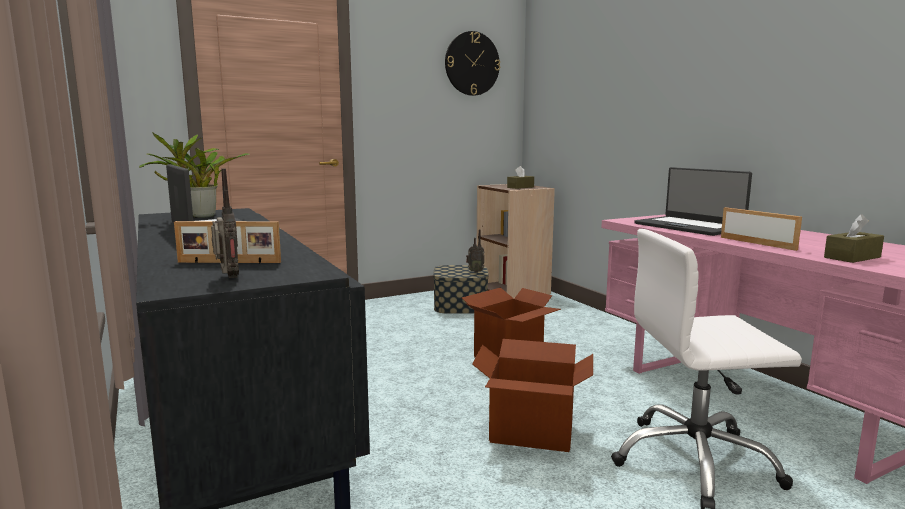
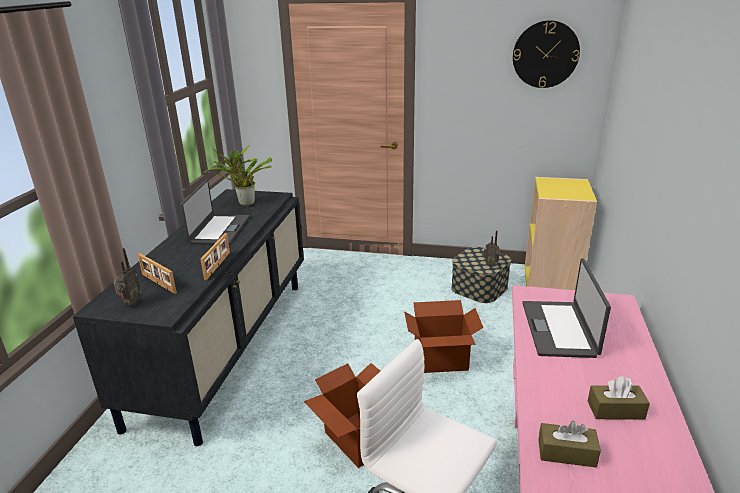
camera: 40 degrees right, 15 degrees up
(513, 290) = (551, 283): brown bookcase -> yellow bookcase
(520, 187) = (564, 192): brown tissue box -> brown tissue box (615, 410)
(758, 243) = (544, 387): picture frame -> picture frame (218, 265)

